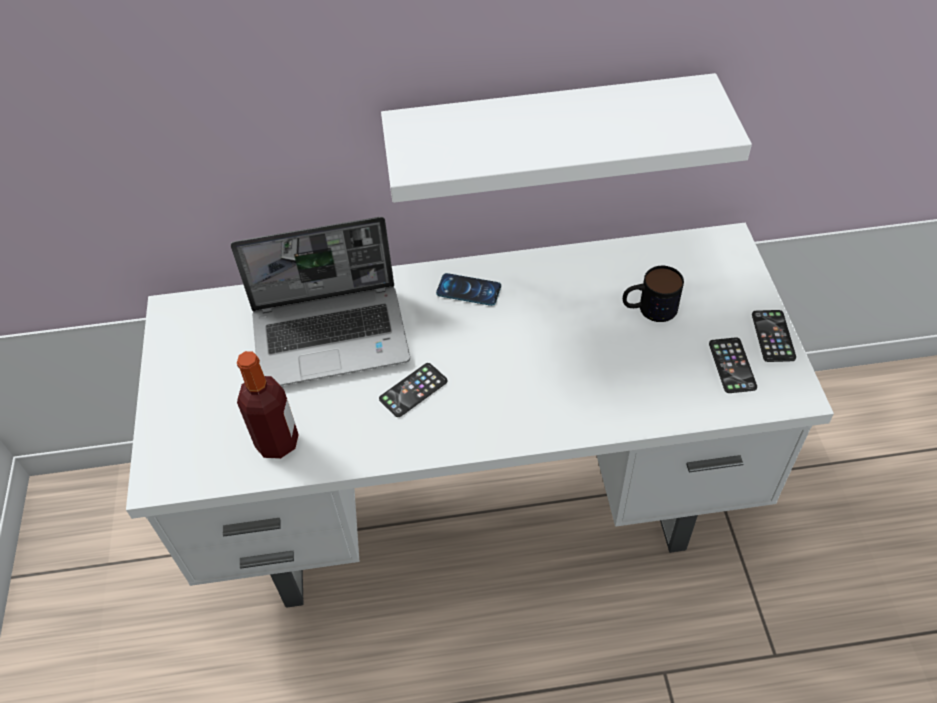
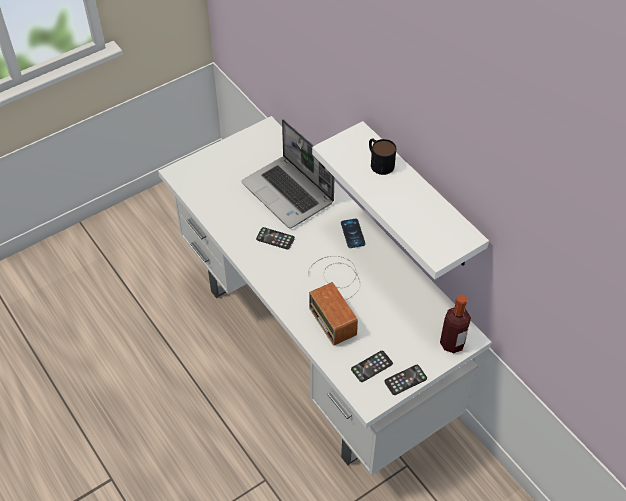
camera: 60 degrees right, 0 degrees up
(277, 442) = (218, 203): bottle -> bottle (452, 343)
(576, 356) = (336, 295): none -> radio
(649, 308) = (389, 316): mug -> mug (379, 162)

